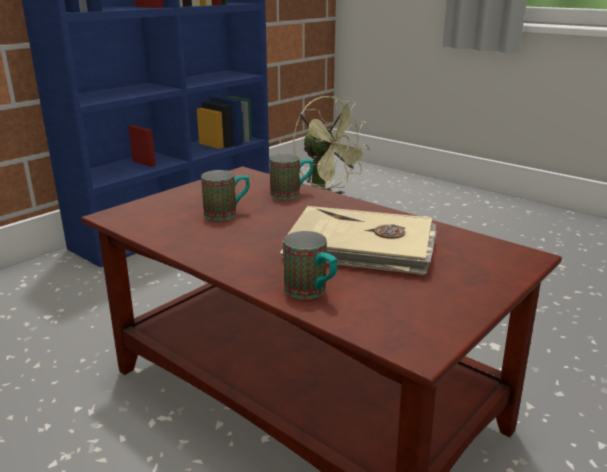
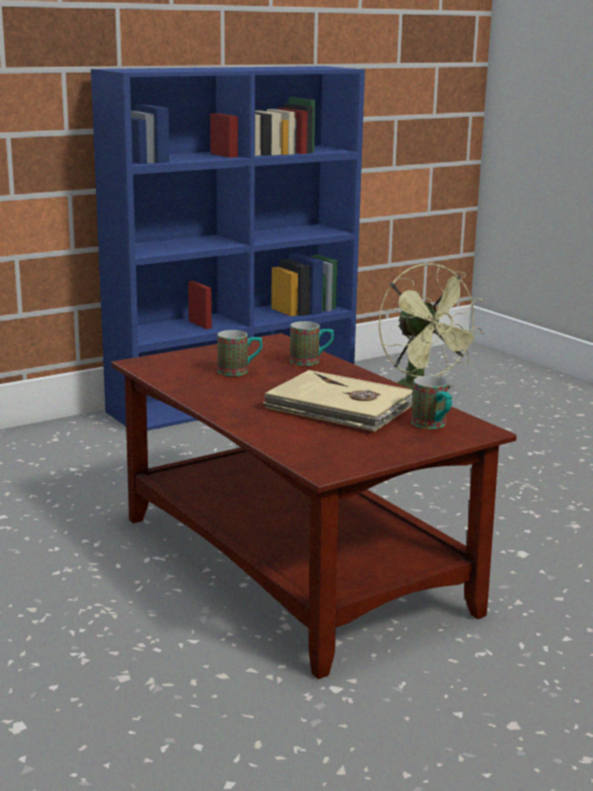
camera: 15 degrees right, 5 degrees down
(311, 293) = (271, 431): mug -> mug (432, 426)

